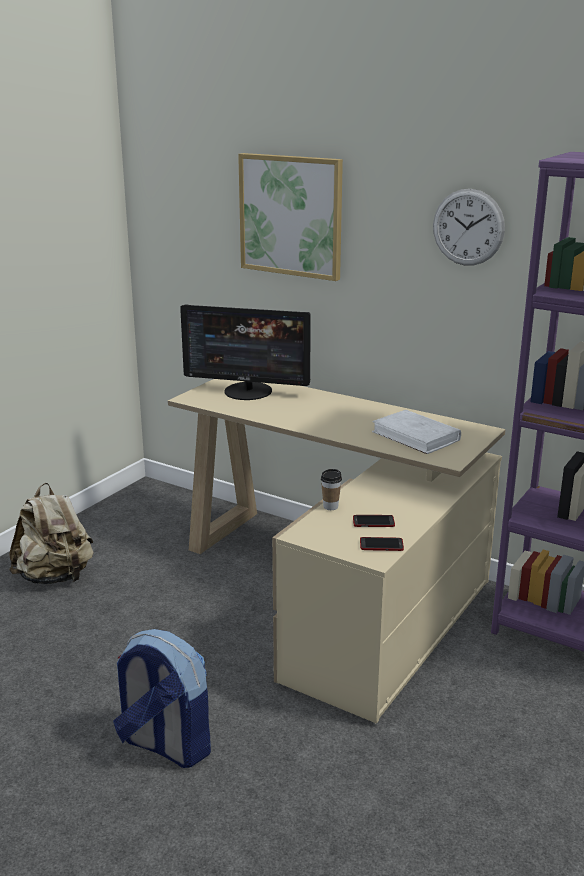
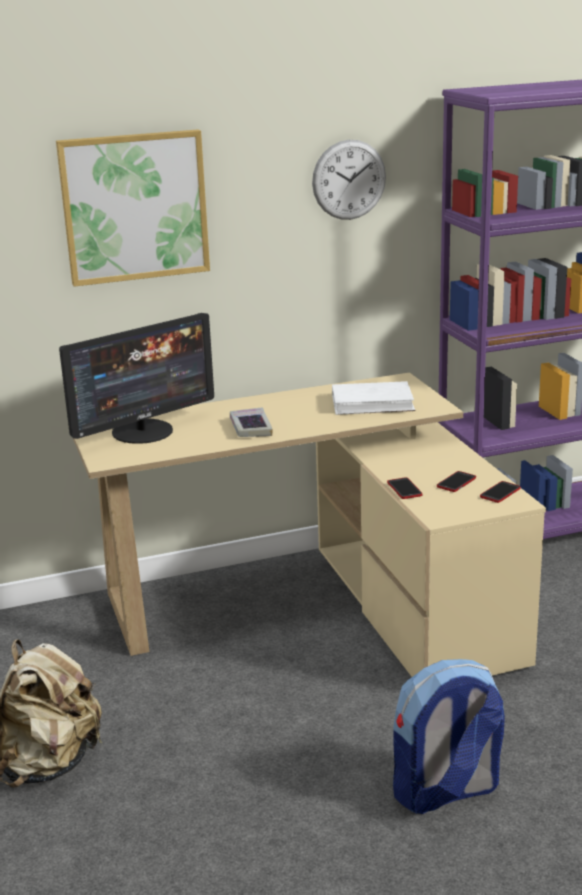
camera: 50 degrees left, 0 degrees up
(303, 416) = (250, 427): none -> book
(330, 507) = (404, 489): cup -> phone

